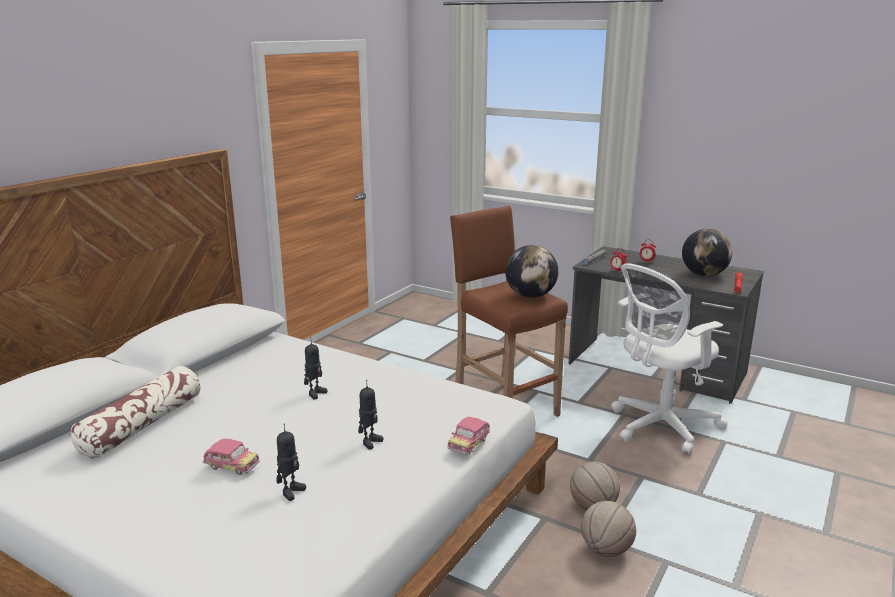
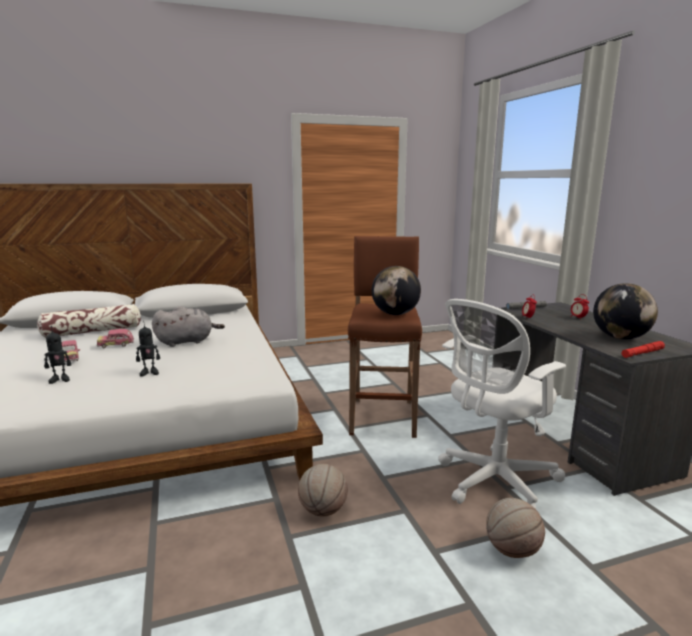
camera: 40 degrees right, 5 degrees down
(315, 393) = (187, 341): toy robot -> grey plush toy
(469, 444) = (190, 394): toy car -> toy car (116, 345)
(606, 550) = (275, 546): basketball -> basketball (511, 550)
(659, 427) = (493, 482): white office chair -> white office chair turned 45 degrees counterclockwise

